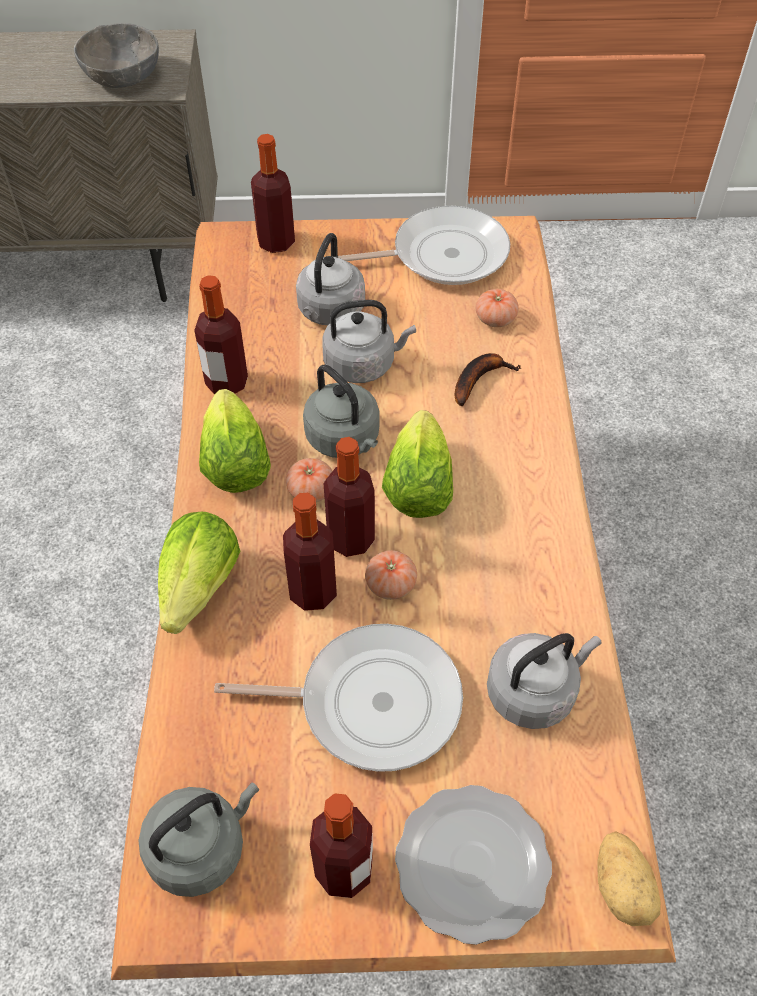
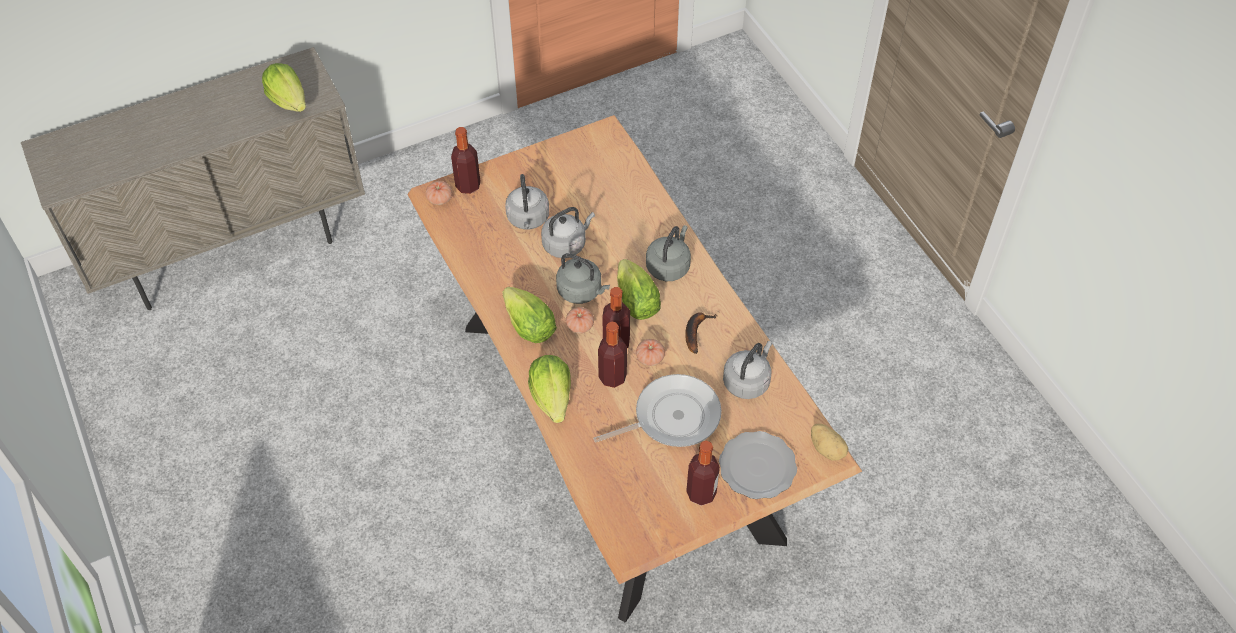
camera: 25 degrees left, 0 degrees up
(122, 76) = (289, 100): grey bowl -> lettuce
(201, 847) = (630, 512): grey kettle -> grey kettle (669, 266)
(227, 382) = (494, 283): bottle -> none
(442, 255) = (574, 160): frying pan -> none
(479, 379) = (636, 230): banana -> banana (695, 331)
(495, 319) = (626, 190): tomato -> tomato (439, 199)

